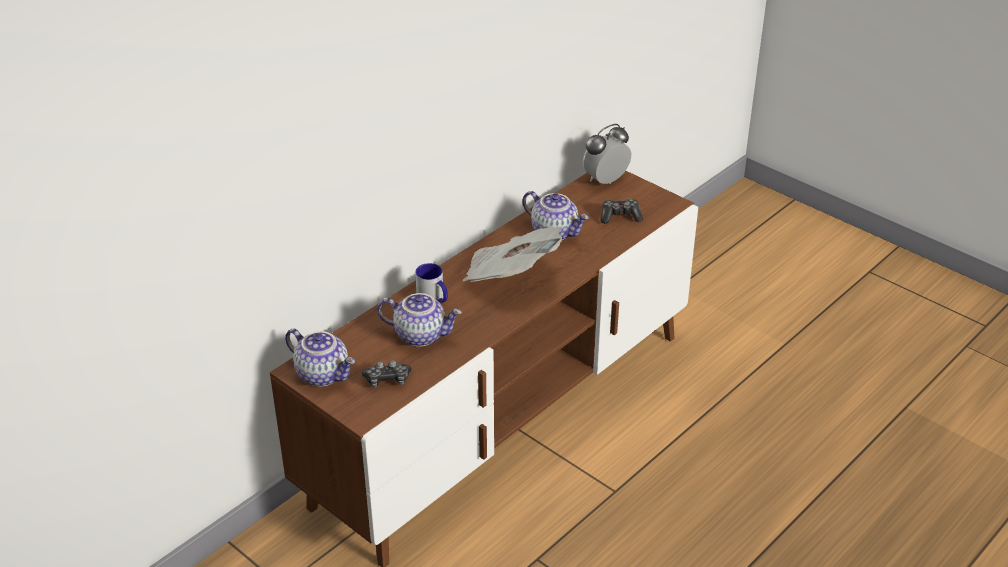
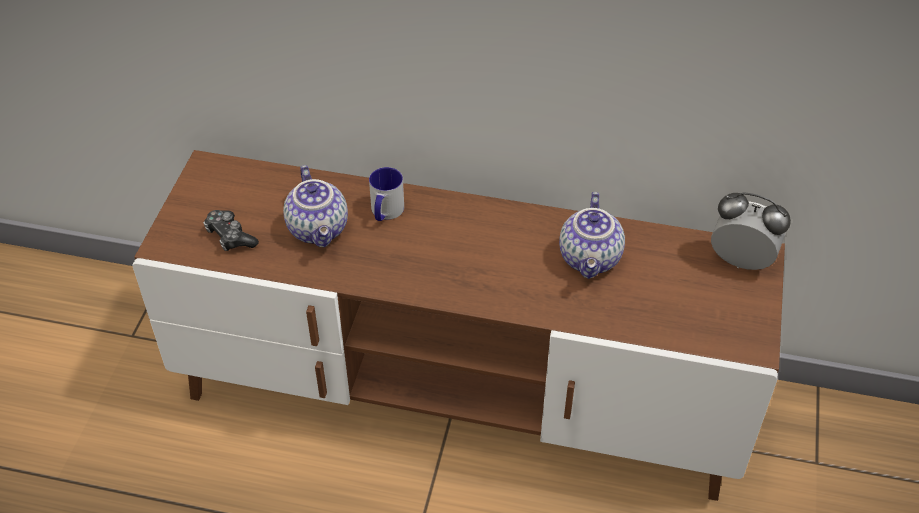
camera: 60 degrees right, 10 degrees up
(324, 374) = (211, 187): teapot -> none
(510, 276) = (475, 256): newspaper -> none
(620, 216) = (676, 306): game controller -> none

